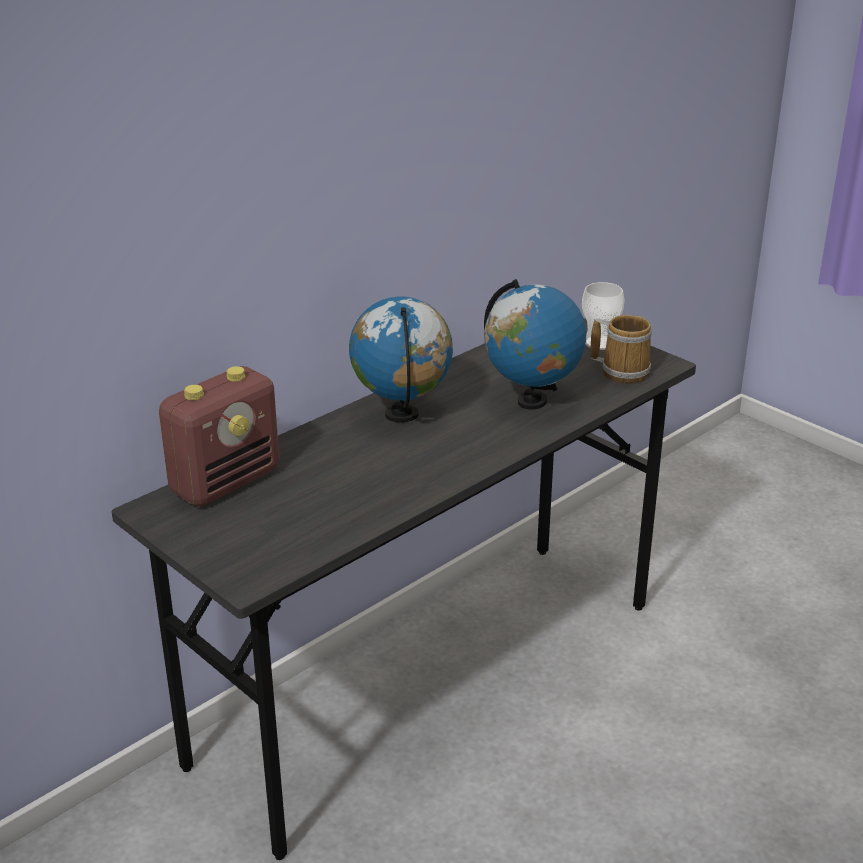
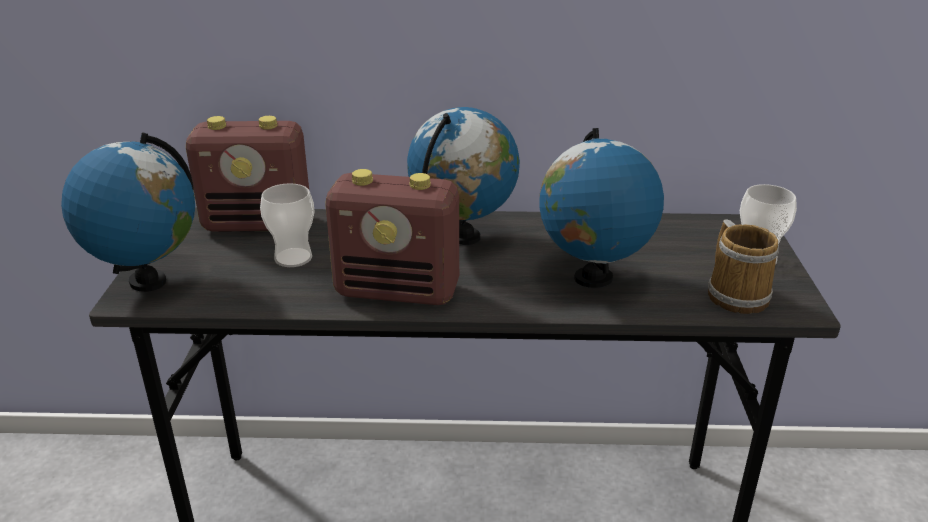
camera: 45 degrees right, 0 degrees up
(232, 564) = (147, 281): none -> globe
(310, 490) = (293, 258): none -> cup
(430, 471) = (399, 291): none -> radio

